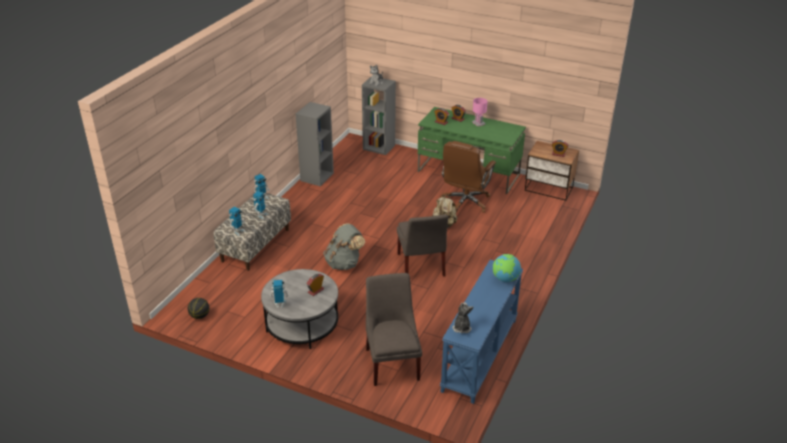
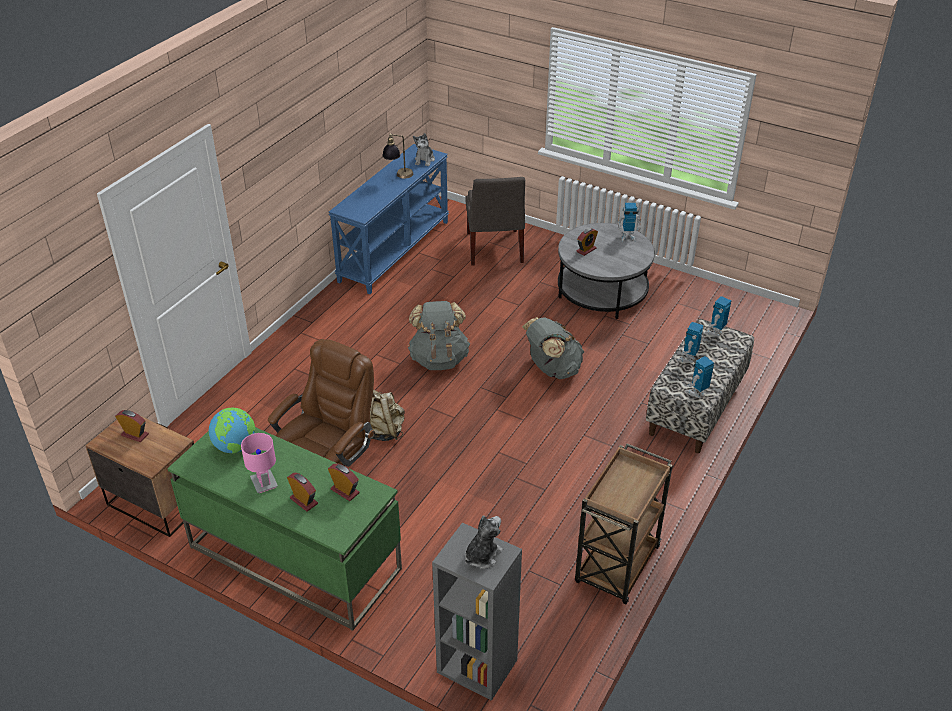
camera: 175 degrees left, 5 degrees up
(200, 316) = (735, 306): basketball -> none
(317, 176) = (617, 566): grey bookcase -> brown cart
(420, 266) = (439, 358): grey chair -> grey backpack
(479, 307) = (398, 176): none -> table lamp
(505, 279) = (356, 201): globe -> globe (235, 446)

